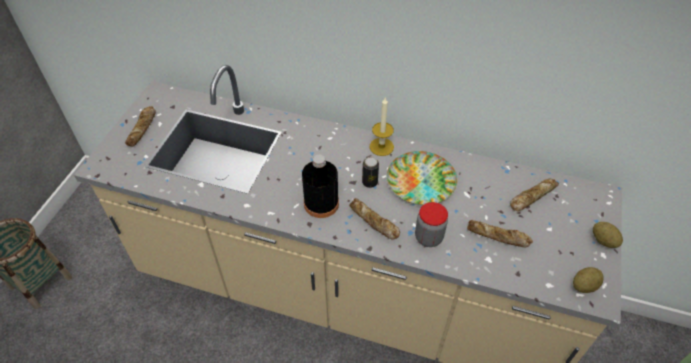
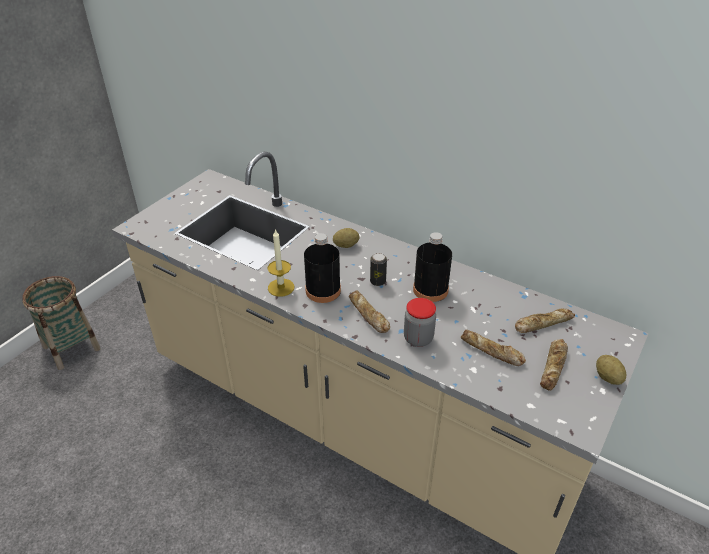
camera: 15 degrees right, 10 degrees down
(142, 128) = (185, 204): bread -> bread (553, 367)
(381, 147) = (401, 254): candle -> candle (281, 287)
(421, 181) = (430, 290): plate -> black bottle
(584, 285) = (569, 414): potato -> potato (346, 245)

